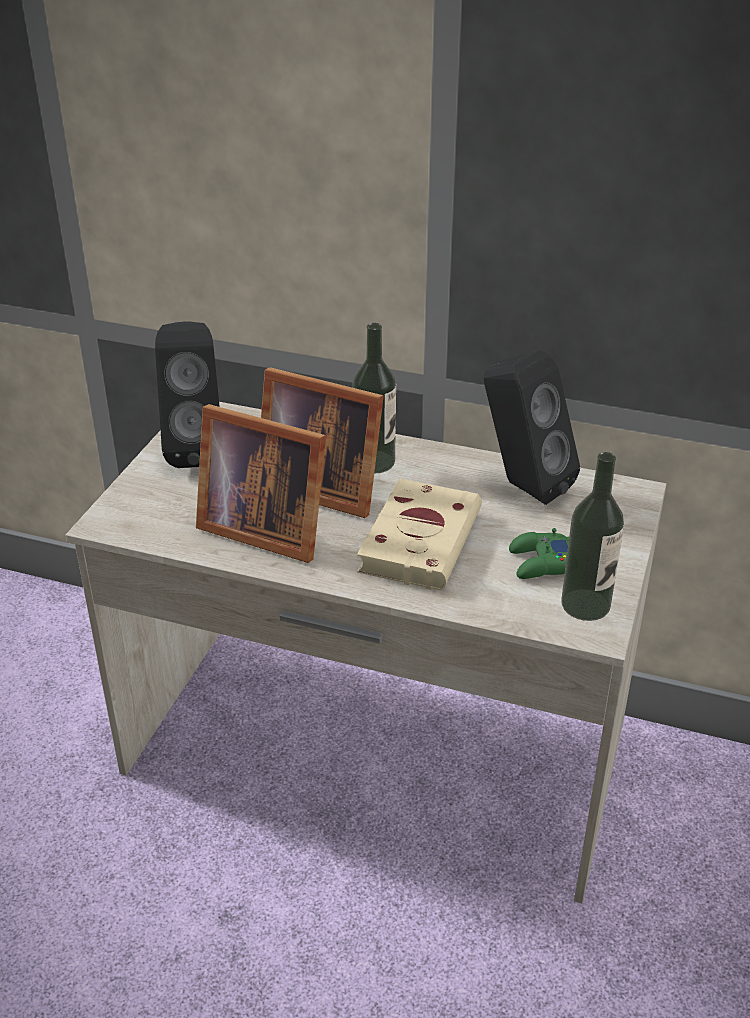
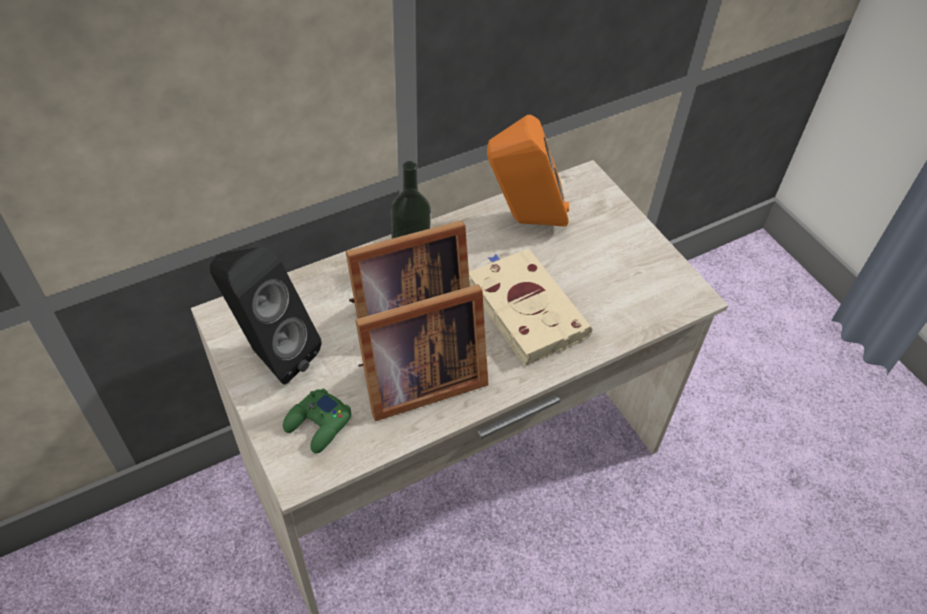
camera: 50 degrees left, 15 degrees up
(521, 486) = (524, 220): black speaker -> orange speaker
(541, 563) = (609, 271): green game controller -> green game controller (318, 425)
(585, 605) = (667, 283): bottle -> none

